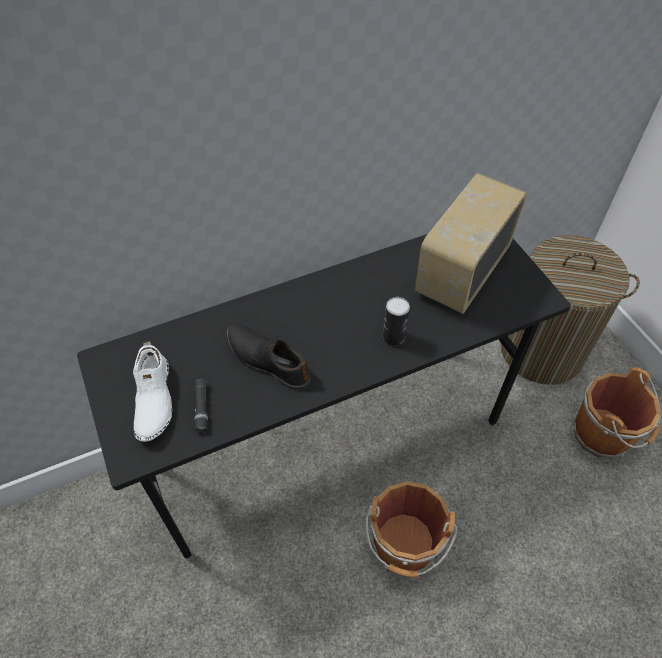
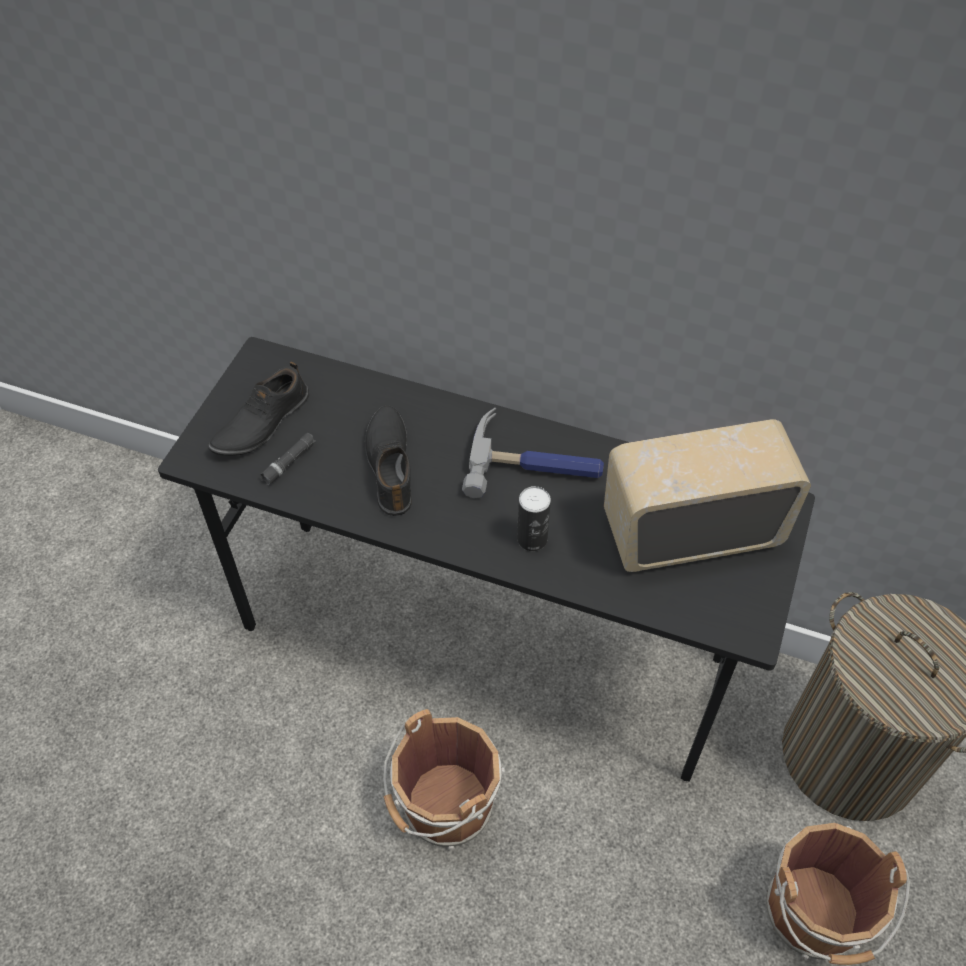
camera: 45 degrees right, 0 degrees up
(153, 399) = (261, 423): white shoe -> black shoe
(346, 296) = (535, 463): none -> hammer

